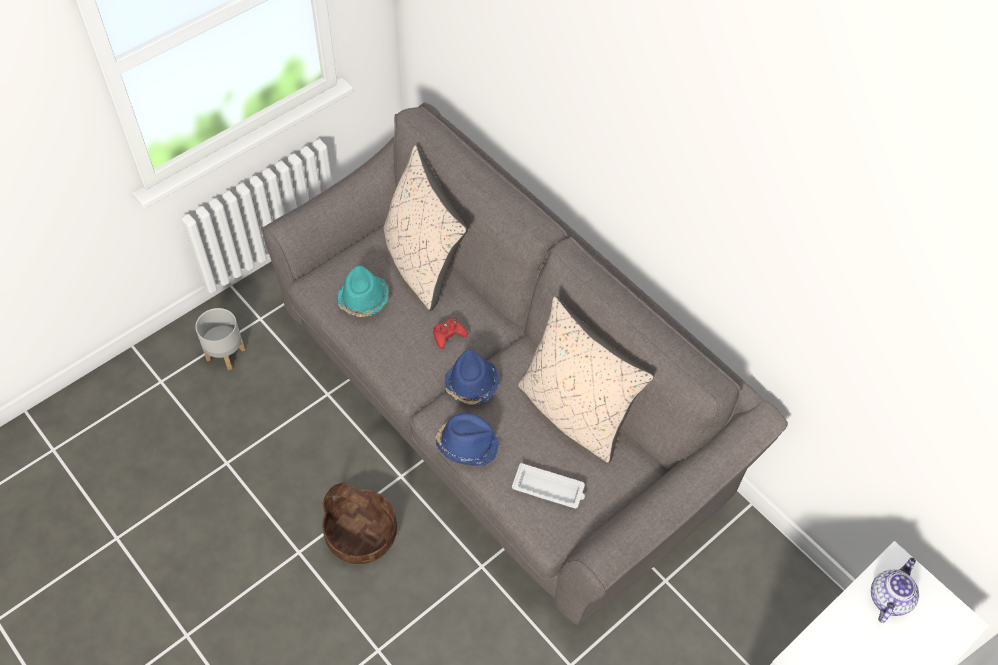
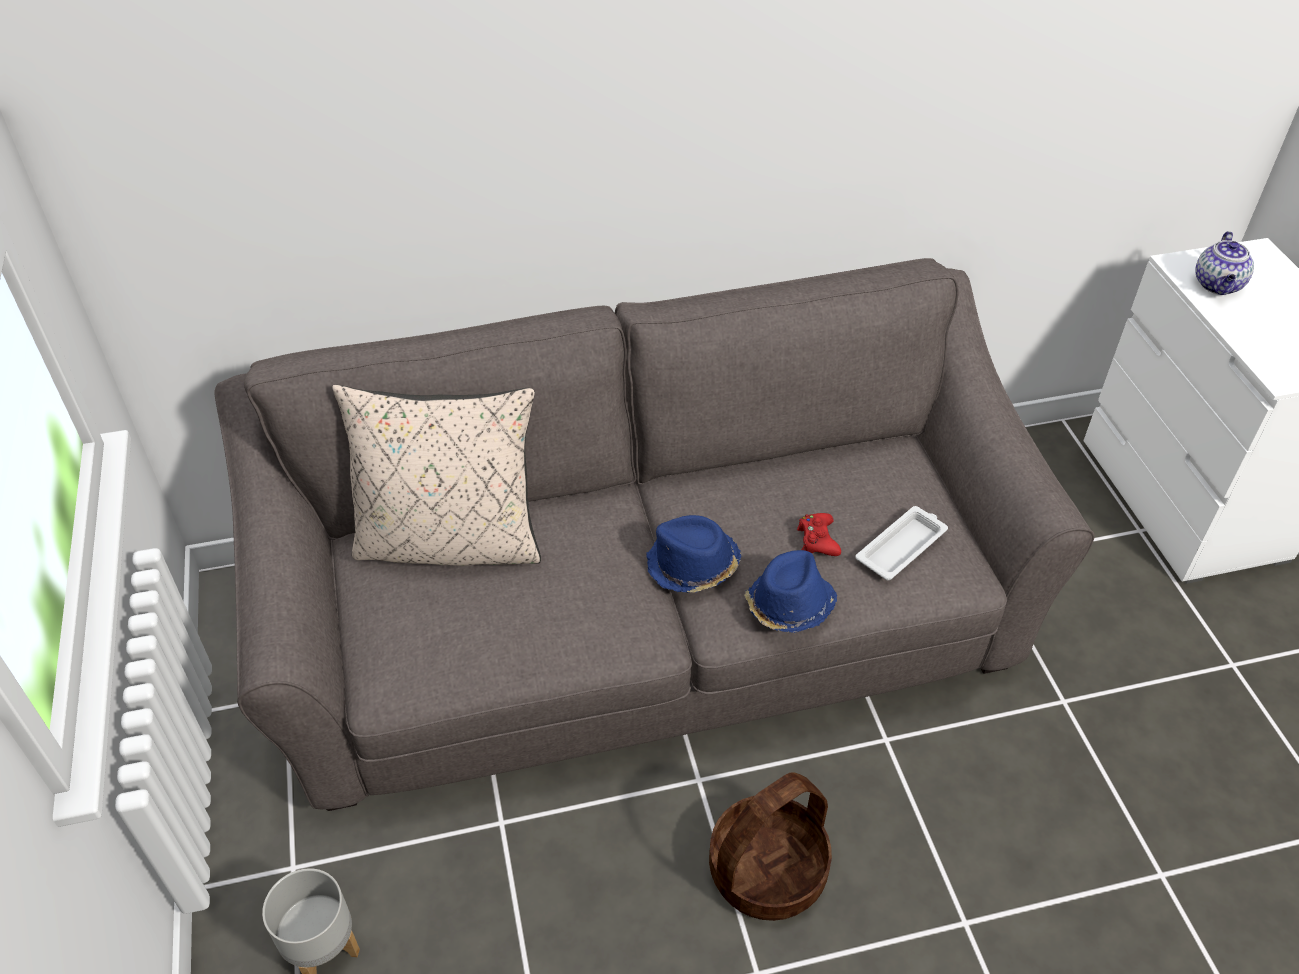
camera: 60 degrees left, 10 degrees down
(363, 299) = (463, 633): turquoise hat -> none
(448, 335) = (596, 558): red game controller -> red game controller (817, 540)
(574, 413) = (799, 480): beige pillow -> none
(888, 597) = (1218, 285): teapot -> teapot turned 135 degrees counterclockwise

